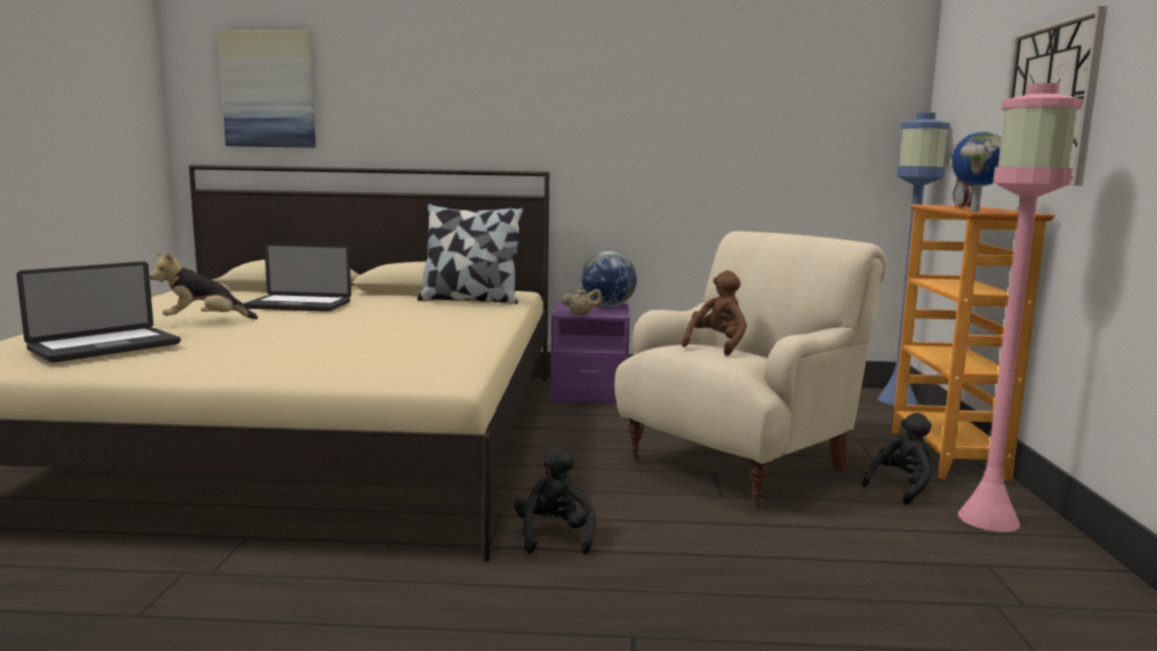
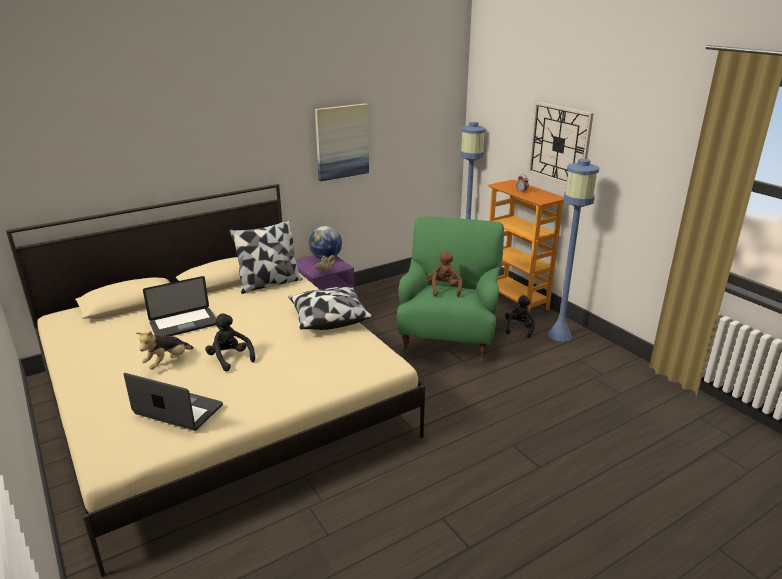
camera: 35 degrees left, 15 degrees up
(105, 347) = (178, 410): laptop -> laptop turned 75 degrees counterclockwise
(269, 89) = (62, 159): picture -> picture (342, 141)
(470, 332) = (328, 318): none -> pillow
(554, 536) = (430, 412): black plush toy -> black plush toy (230, 358)
(740, 463) = (449, 337): beige armchair -> green armchair
(975, 211) = (537, 199): globe -> none
(988, 519) = (559, 335): pink floor lamp -> blue floor lamp

